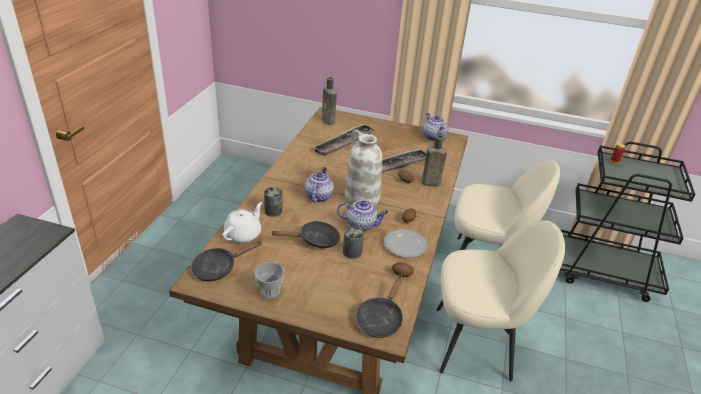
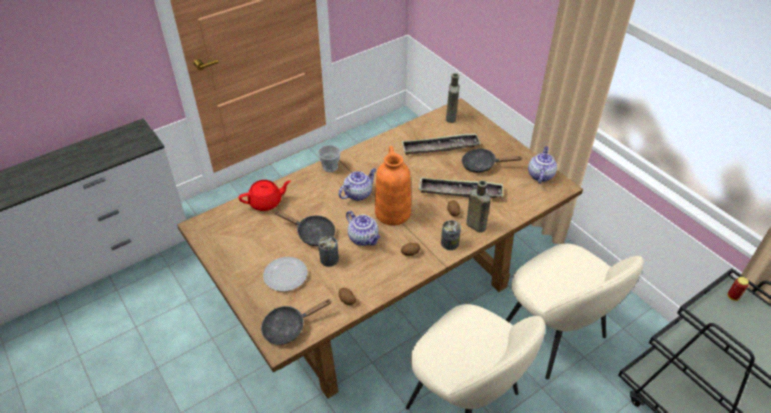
camera: 40 degrees right, 10 degrees up
(218, 268) = (222, 223): black frying pan -> black frying pan (482, 165)
(243, 234) = (266, 202): white teapot -> red teapot
(270, 291) = (236, 260): cup -> cup (330, 167)
(273, 211) = (308, 191): can -> can (449, 243)
(361, 198) = (392, 212): white vase -> orange vase
(405, 245) = (379, 275): plate -> plate (285, 275)

